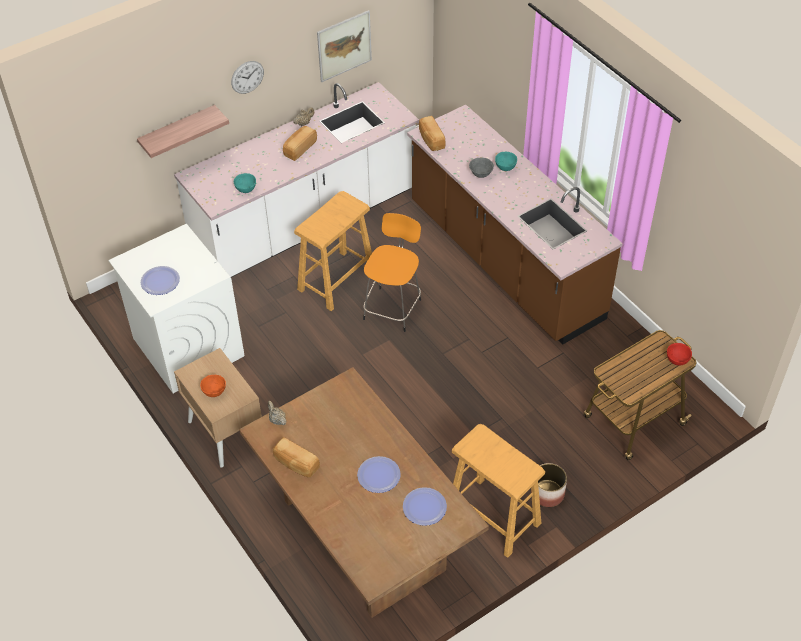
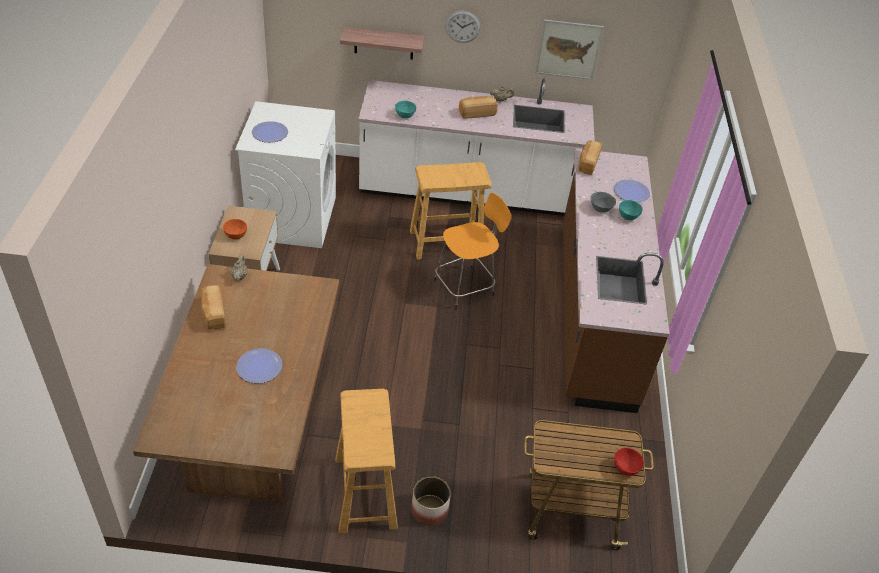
camera: 35 degrees right, 5 degrees down
(424, 507) = (262, 416): plate -> plate (631, 192)

